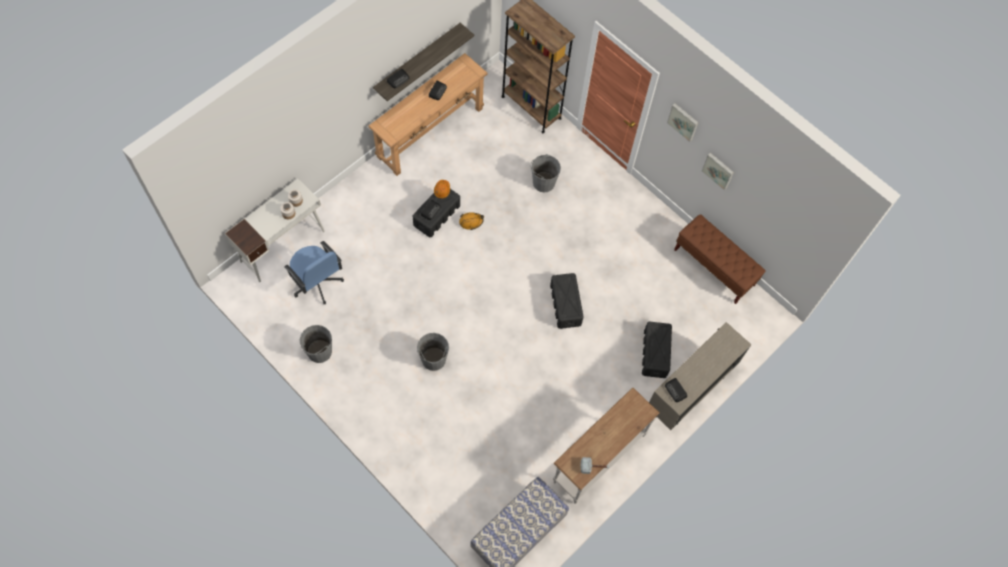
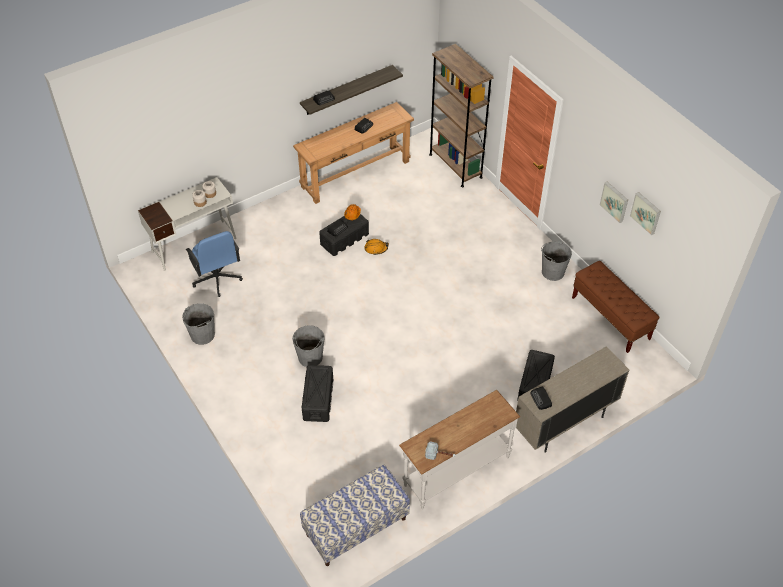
camera: 15 degrees right, 15 degrees down
(543, 182) = (453, 226): grey bucket -> grey bucket (552, 272)
(565, 305) = (452, 330): black storage box -> black storage box (318, 399)
(683, 121) = (584, 150): picture -> picture (646, 212)

